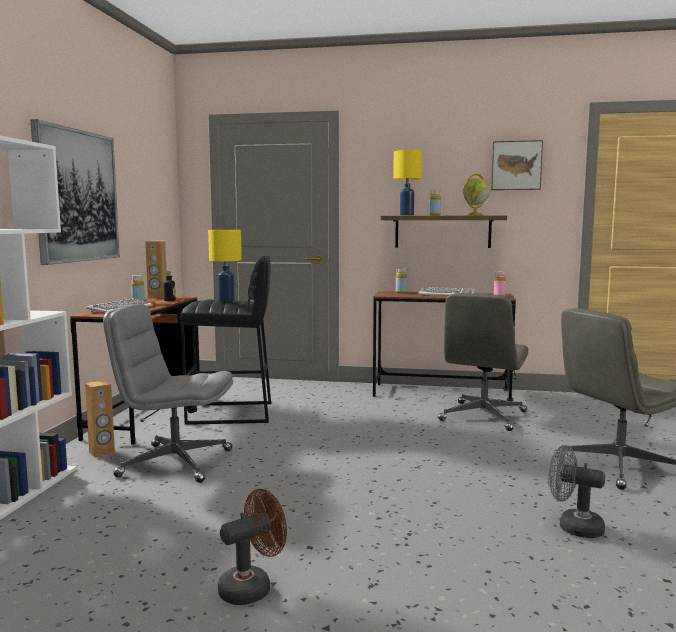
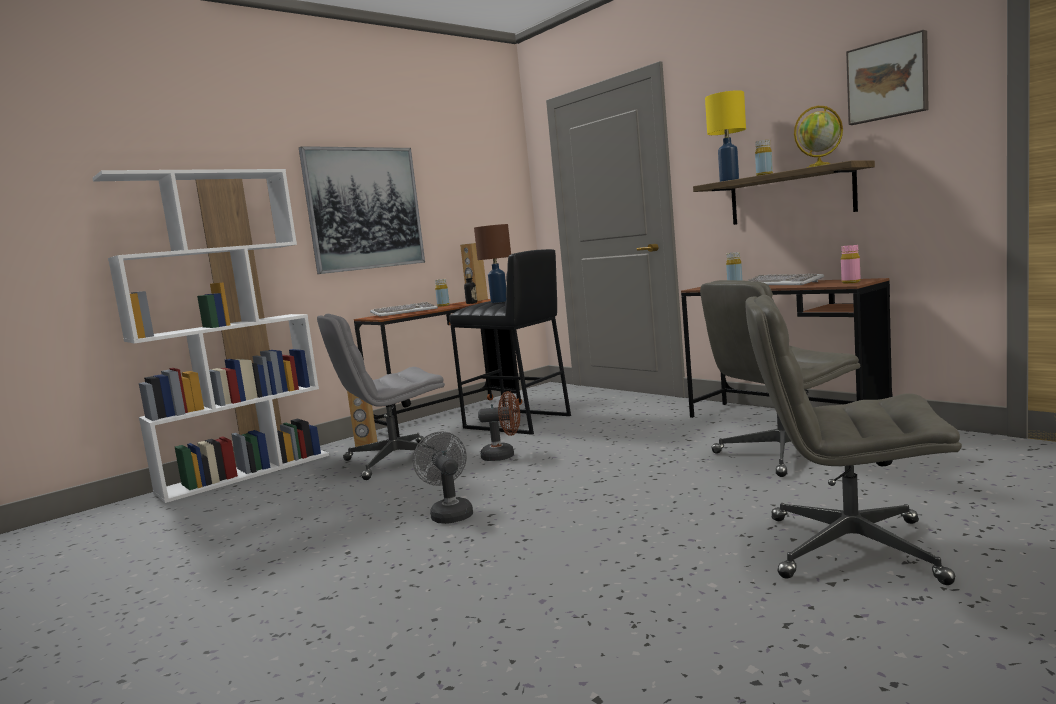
camera: 40 degrees right, 0 degrees up
(174, 463) = (394, 461): grey office chair -> grey office chair turned 75 degrees counterclockwise
(226, 301) = (499, 301): yellow table lamp -> brown table lamp
(252, 587) = (255, 572): brown fan -> brown fan (504, 456)
(573, 527) = (617, 604): grey fan -> grey fan (449, 513)

